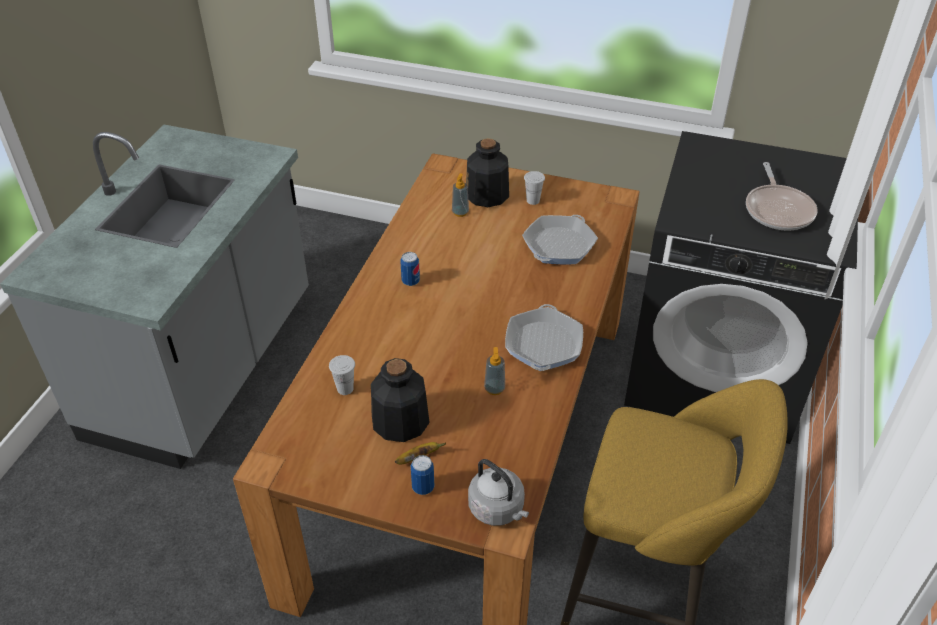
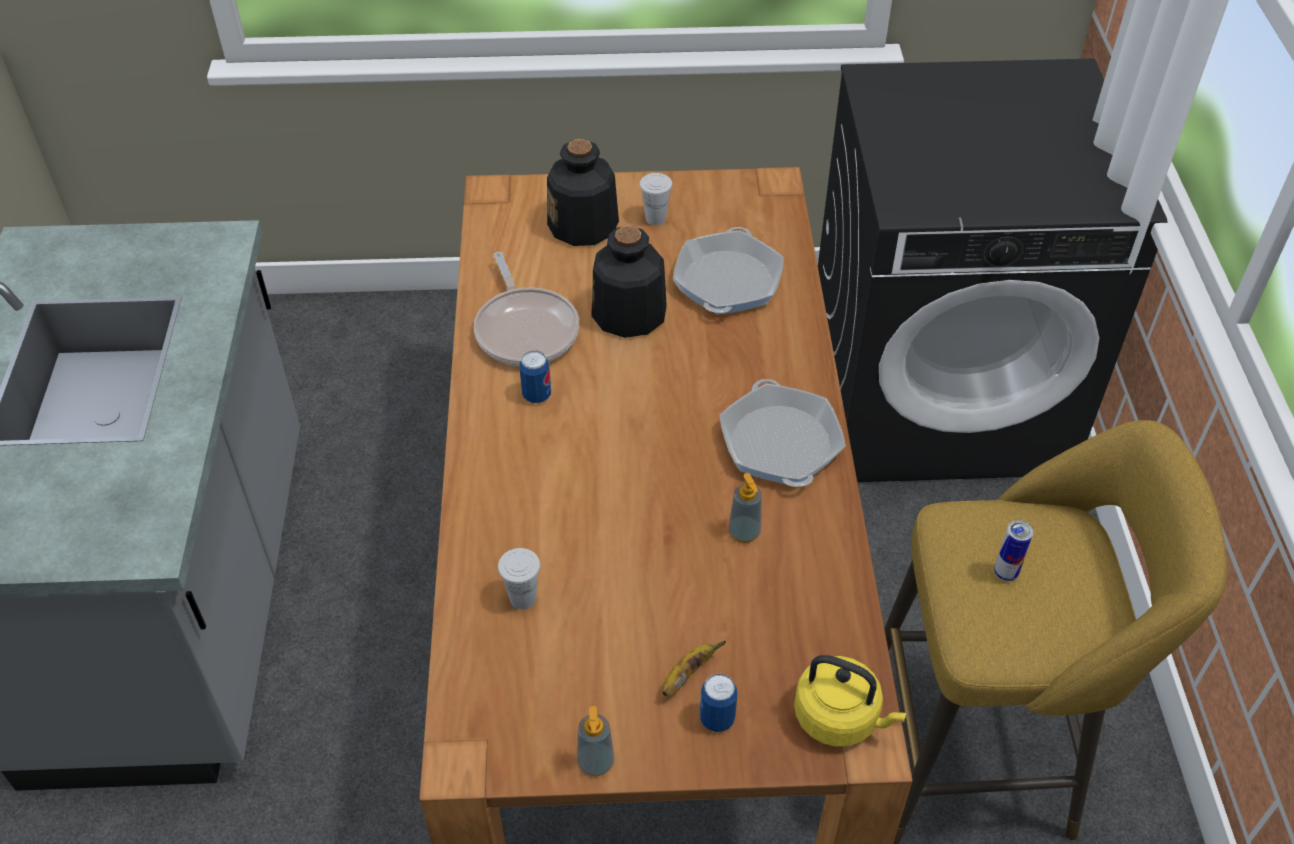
camera: 20 degrees left, 5 degrees up
(400, 421) = (632, 625): bottle -> bottle (629, 314)
(460, 212) = (557, 263): soap dispenser -> soap dispenser (595, 762)
(498, 509) = (840, 718): grey kettle -> yellow kettle
(650, 458) = (1005, 573): none -> can
(778, 210) = (1028, 158): frying pan -> frying pan (526, 329)

